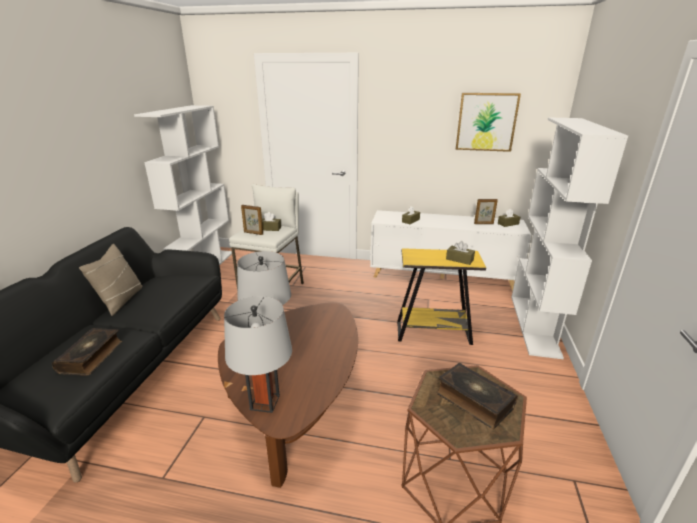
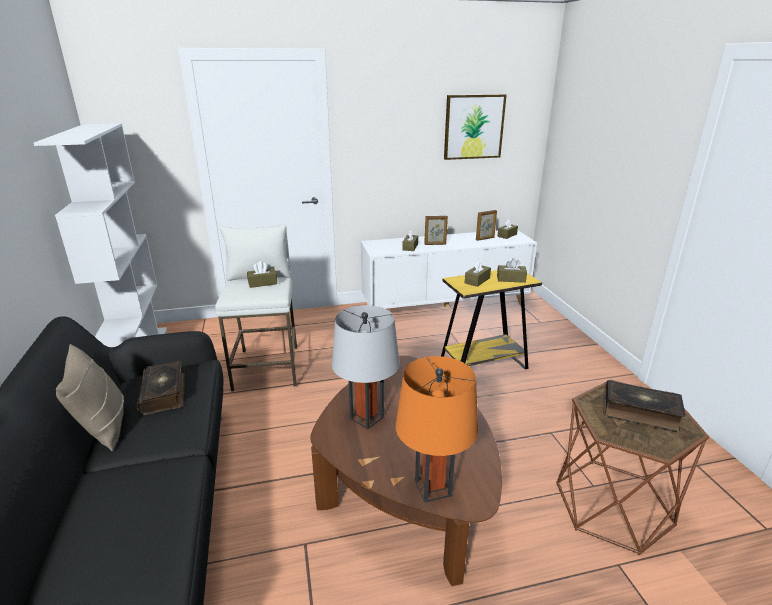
camera: 25 degrees left, 0 degrees up
(92, 357) = (144, 514): book -> book (164, 393)
(253, 233) = (247, 293): picture frame -> picture frame (435, 244)
(265, 402) = (433, 488): grey table lamp -> orange table lamp
(428, 255) = (477, 280): none -> brown tissue box
(535, 325) = (565, 334): white bookcase -> none

